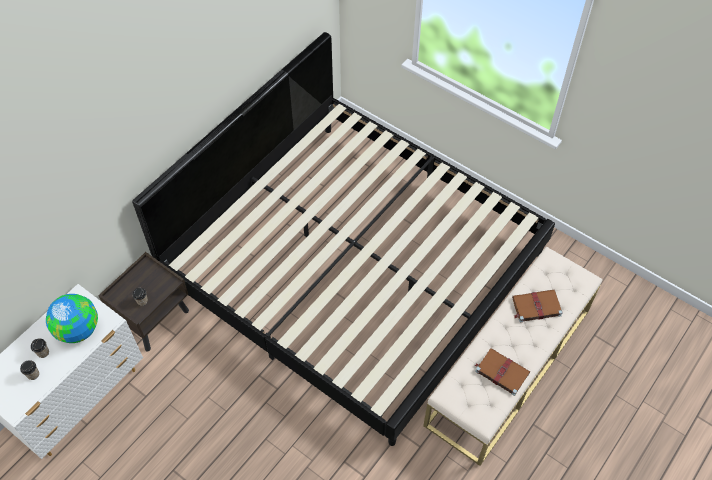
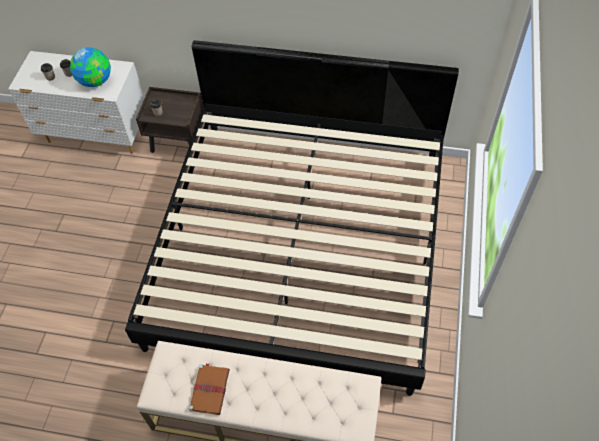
camera: 65 degrees right, 0 degrees up
(535, 306) = (299, 392): brown book -> none

